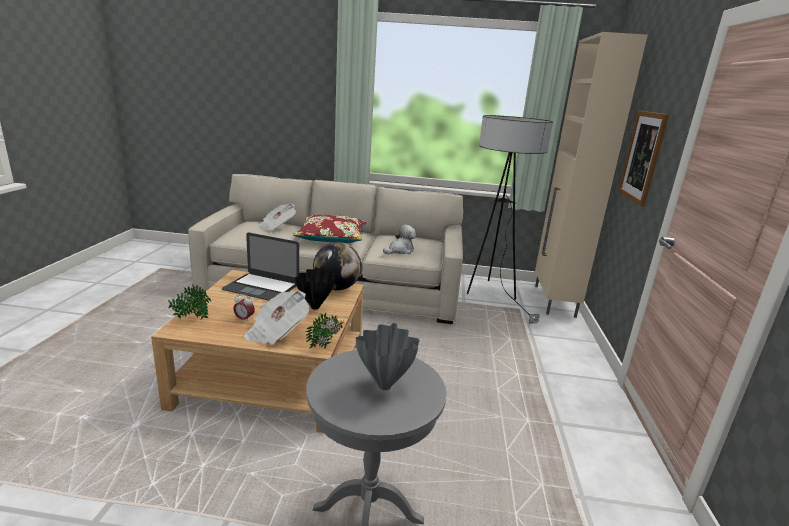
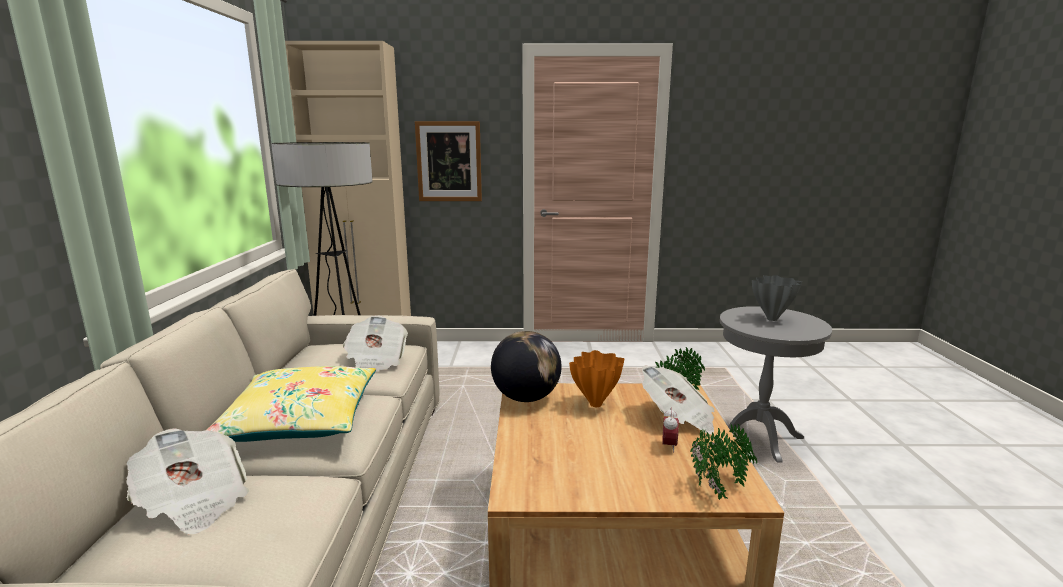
camera: 95 degrees left, 5 degrees down
(199, 329) = (727, 474): none -> potted plant
(261, 287) = (556, 456): laptop -> none
(315, 307) = (596, 404): black vase -> orange vase
(331, 237) = (300, 420): red pillow -> yellow pillow
(400, 251) = (376, 361): plush toy -> newspaper

